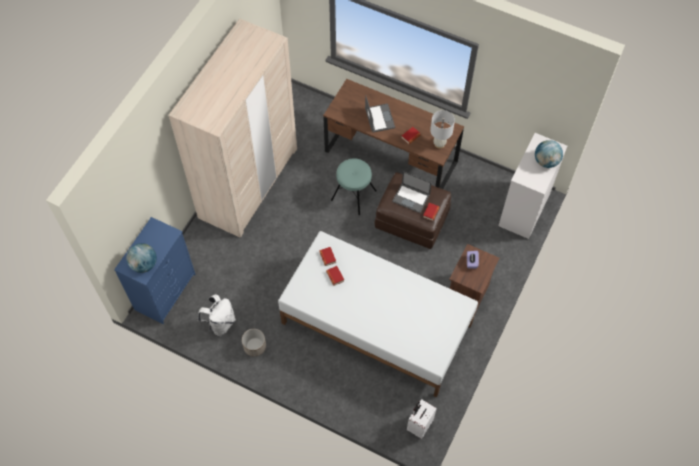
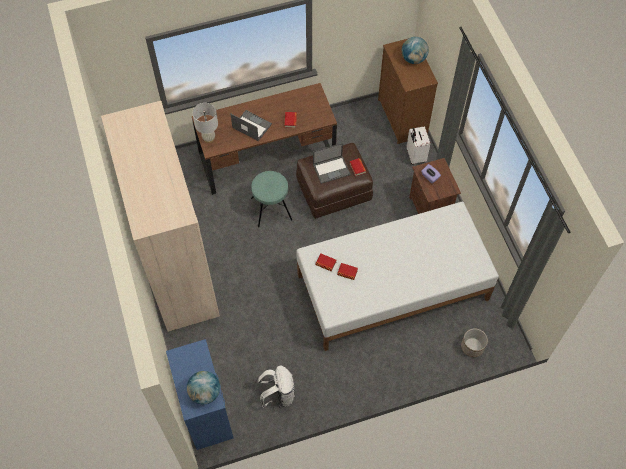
camera: 45 degrees left, 0 degrees up
(255, 346) = (324, 386): planter -> planter (472, 346)
(419, 425) = (499, 330): white suitcase -> white suitcase (415, 156)
(439, 144) = (317, 109): white table lamp -> white table lamp (209, 138)
(524, 210) = (402, 118): white dresser -> brown dresser

